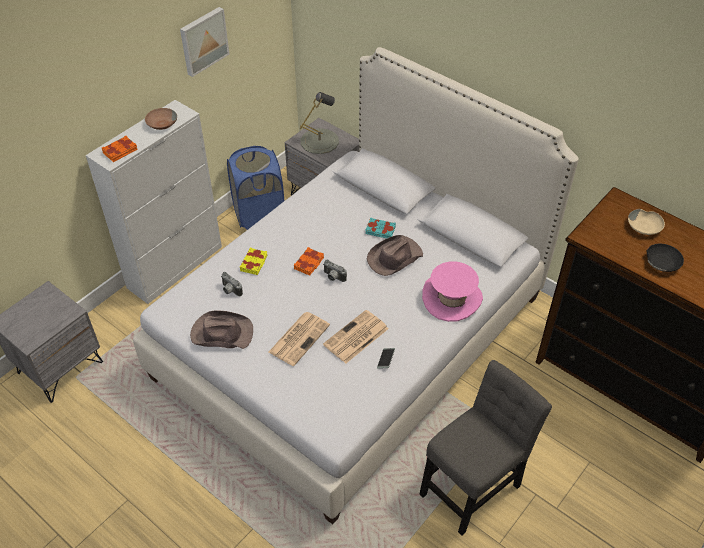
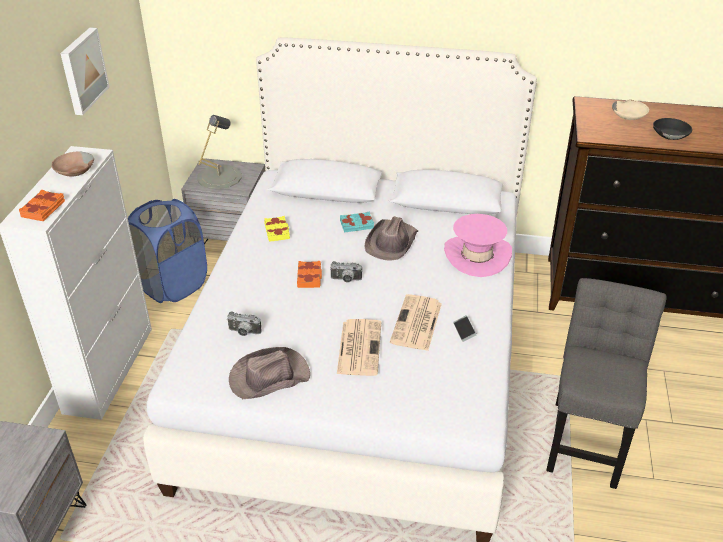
camera: 30 degrees left, 10 degrees down
(254, 263) = (248, 298): yellow book -> yellow book (277, 231)

